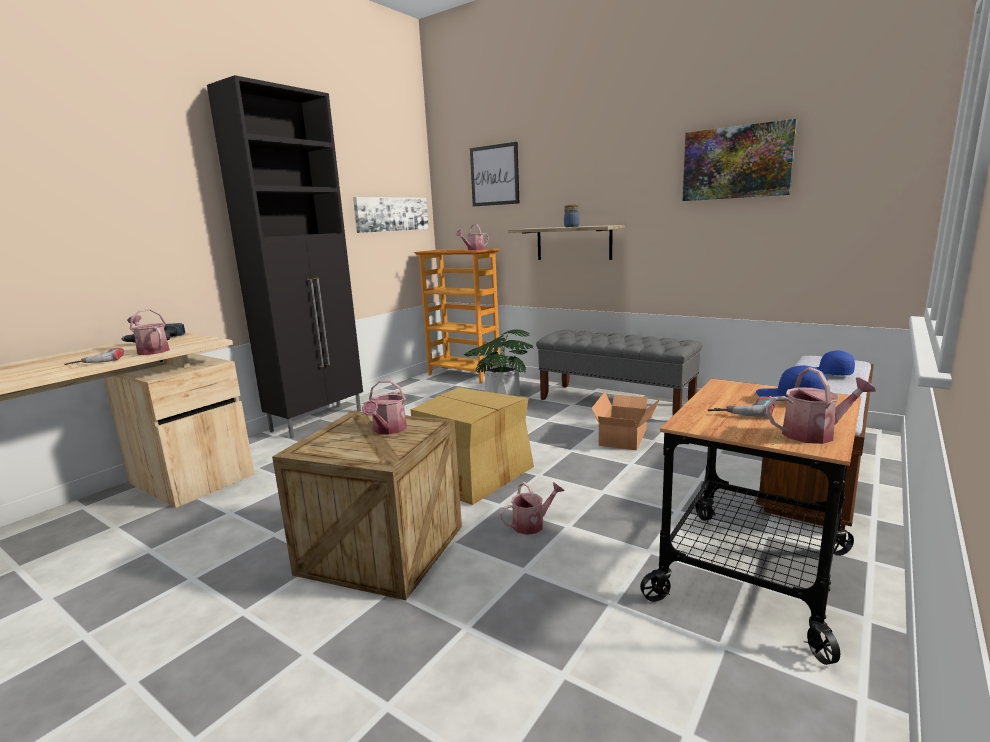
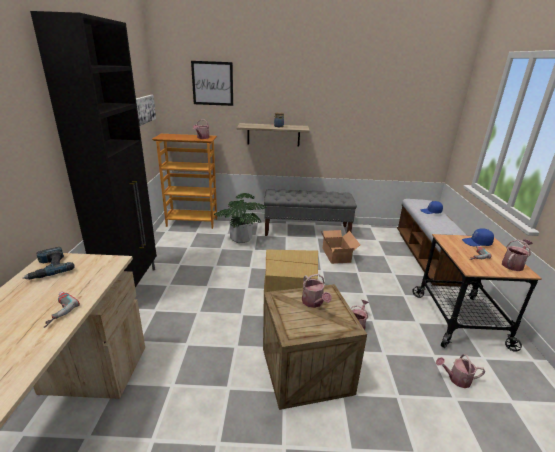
camera: 35 degrees left, 10 degrees up
(151, 351) = (84, 285): watering can -> watering can (456, 379)
(736, 162) = (374, 96): picture -> none

